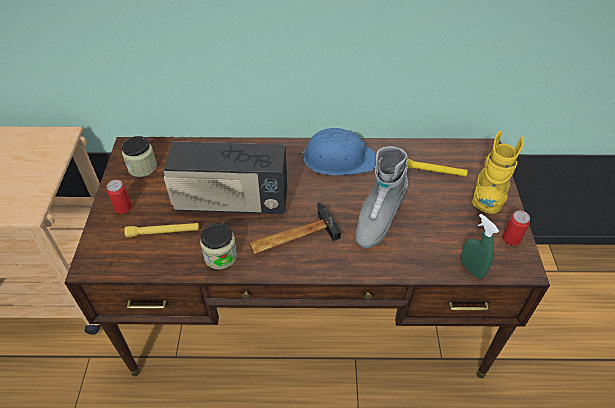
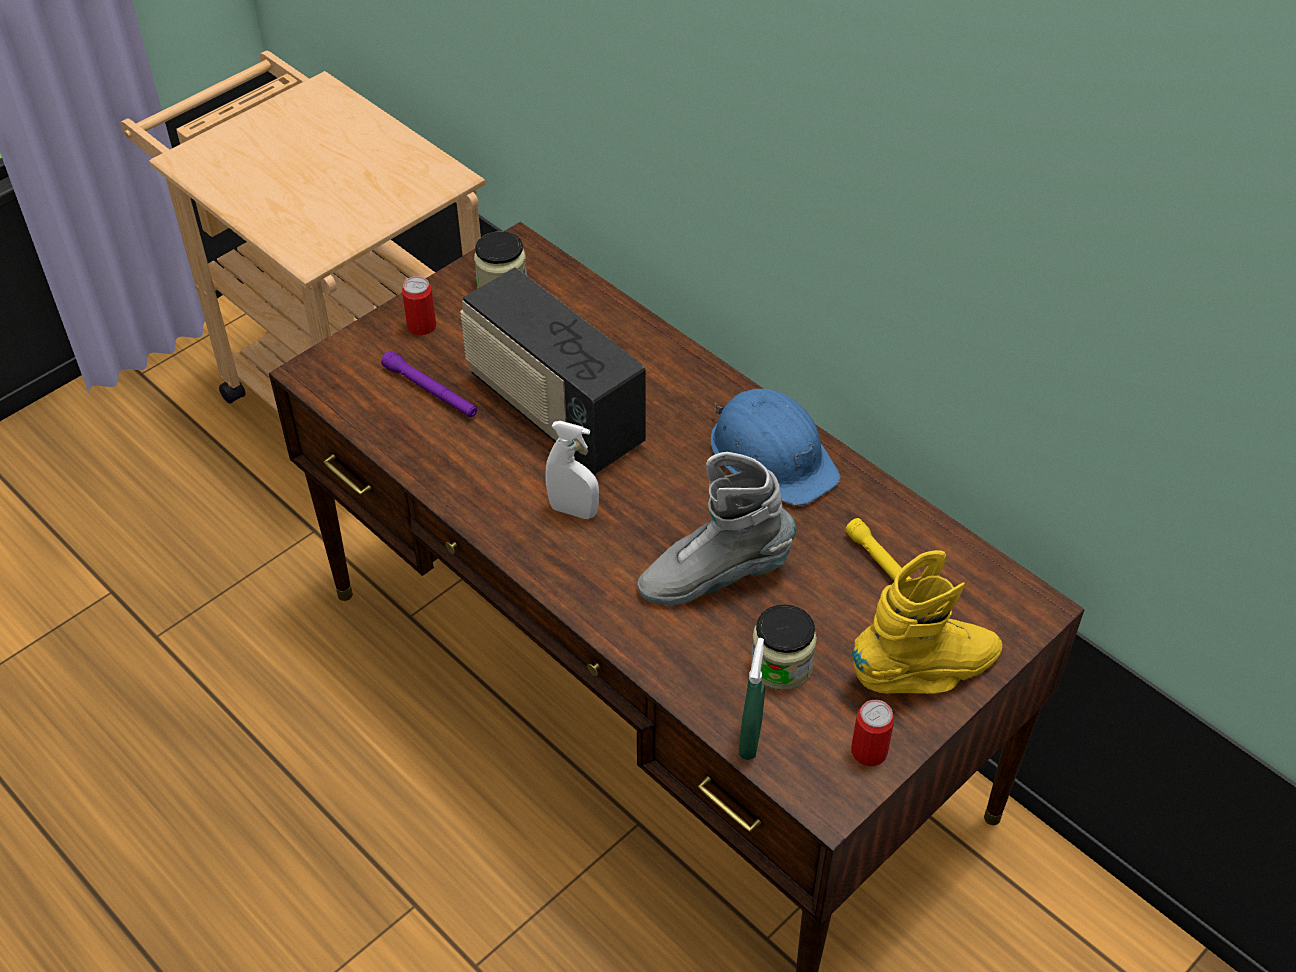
camera: 45 degrees right, 0 degrees up
(163, 232) = (430, 391): yellow flashlight -> purple flashlight
(220, 256) = (459, 470): jar -> jar (781, 665)
(291, 235) = (573, 510): hammer -> white spray bottle

